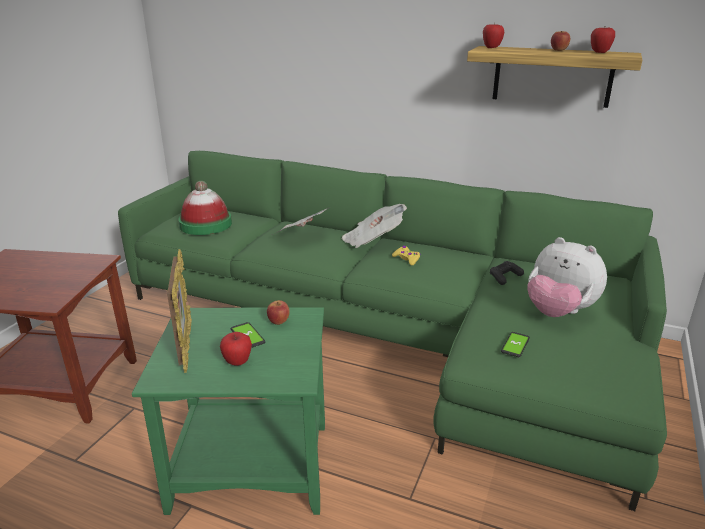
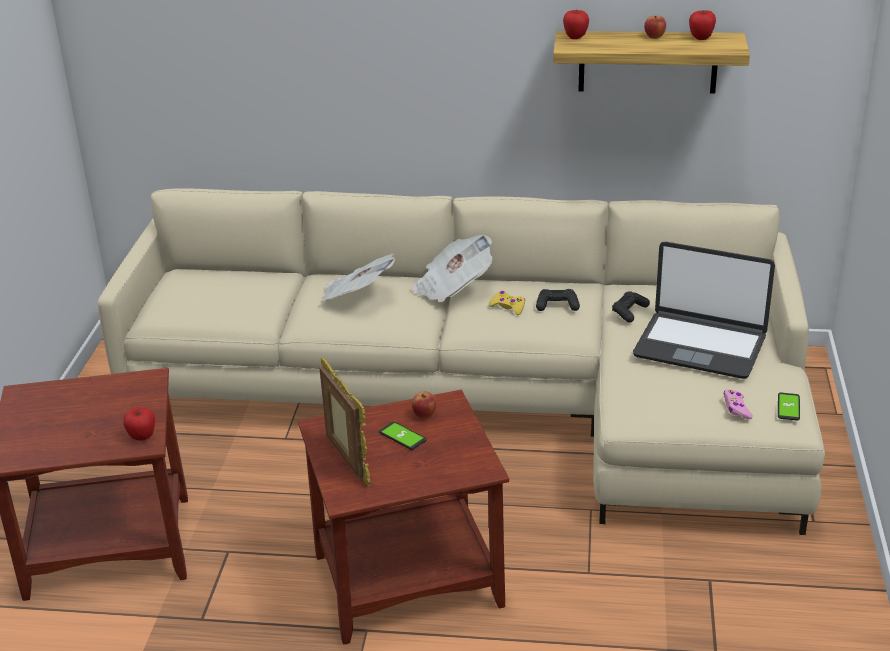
camera: 15 degrees left, 5 degrees up
(205, 224) = (217, 299): hat -> none
(237, 362) = (412, 465): apple -> apple (142, 437)
(252, 464) = (407, 578): green side table -> brown side table
(390, 333) = (489, 401): green sofa -> beige sofa
(446, 264) = (557, 306): none -> black game controller
(515, 345) = (667, 392): phone -> phone (788, 407)
(558, 312) = (700, 346): plush toy -> laptop
(579, 372) = (736, 408): none -> pink game controller

